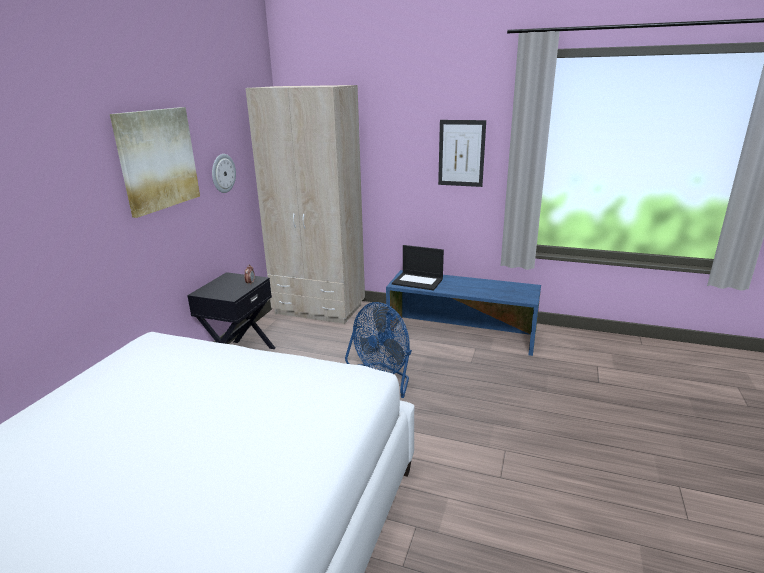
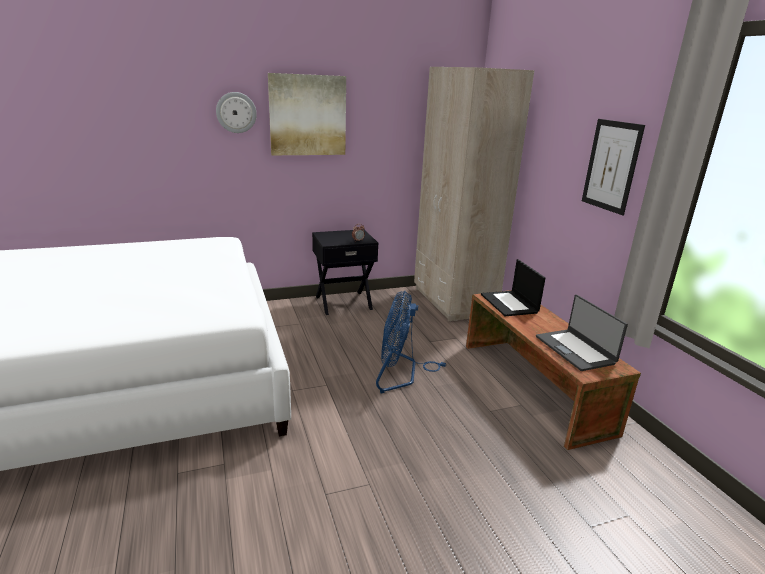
camera: 50 degrees right, 0 degrees up
(223, 173) = (383, 141): wall clock -> wall clock (236, 112)
(462, 333) = (535, 386): blue bench -> brown bench
(500, 289) = (575, 350): none -> laptop

